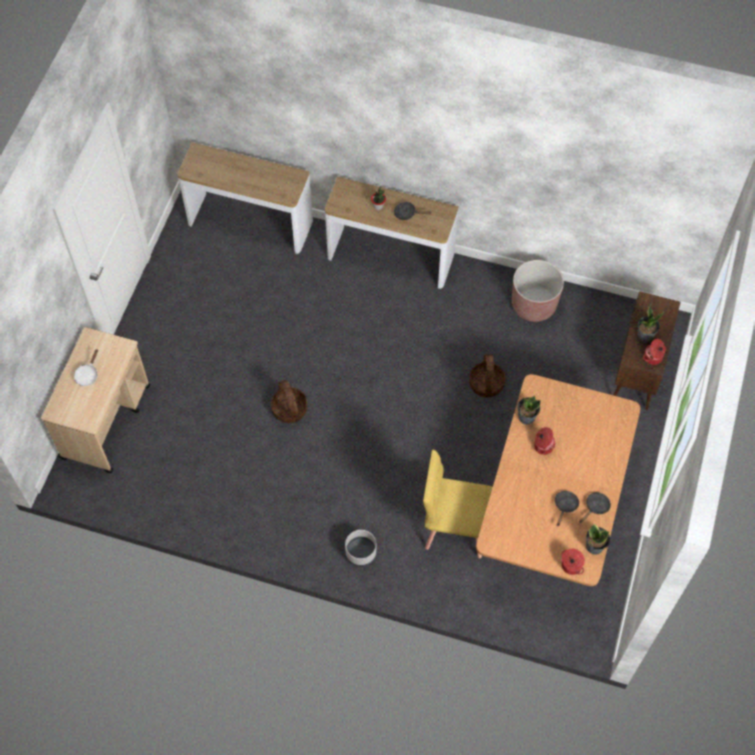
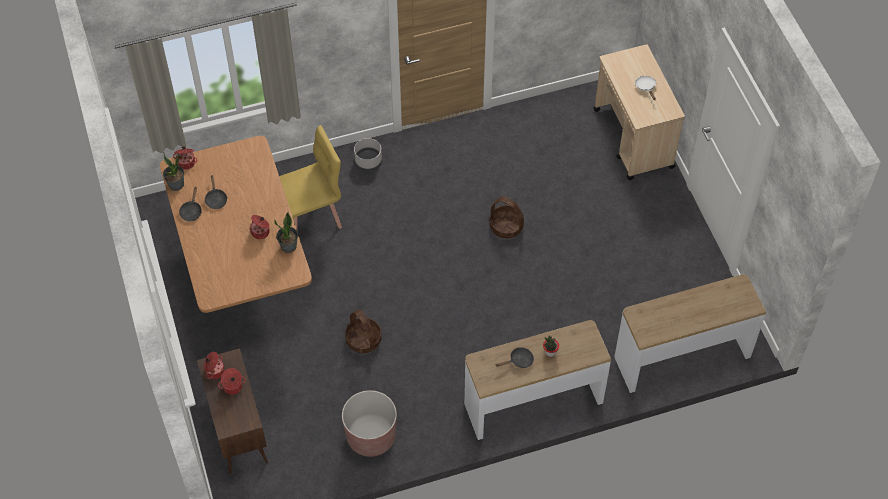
camera: 145 degrees right, 5 degrees down
(645, 335) = (232, 387): potted plant -> cooking pot

